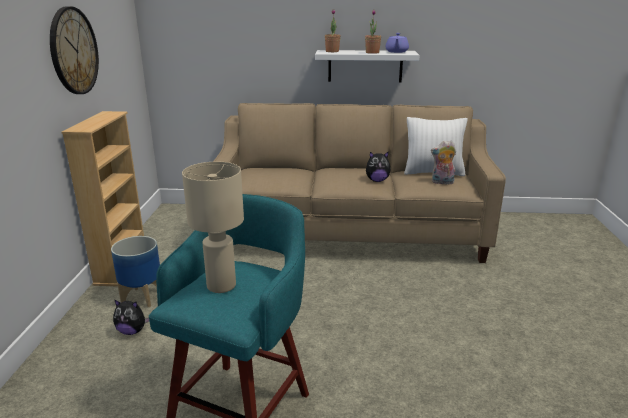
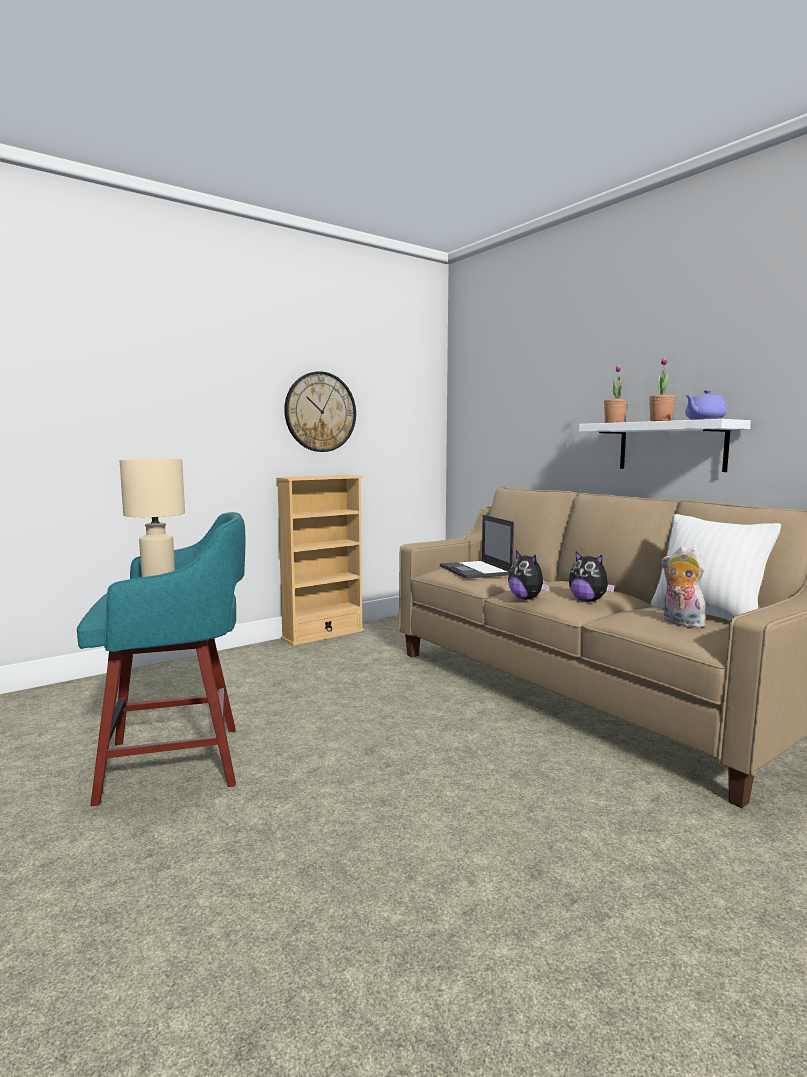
camera: 50 degrees right, 15 degrees down
(132, 331) = (239, 675): plush toy -> plush toy (526, 598)
(142, 296) = (291, 658): planter -> none
(271, 176) = (476, 570): none -> laptop

